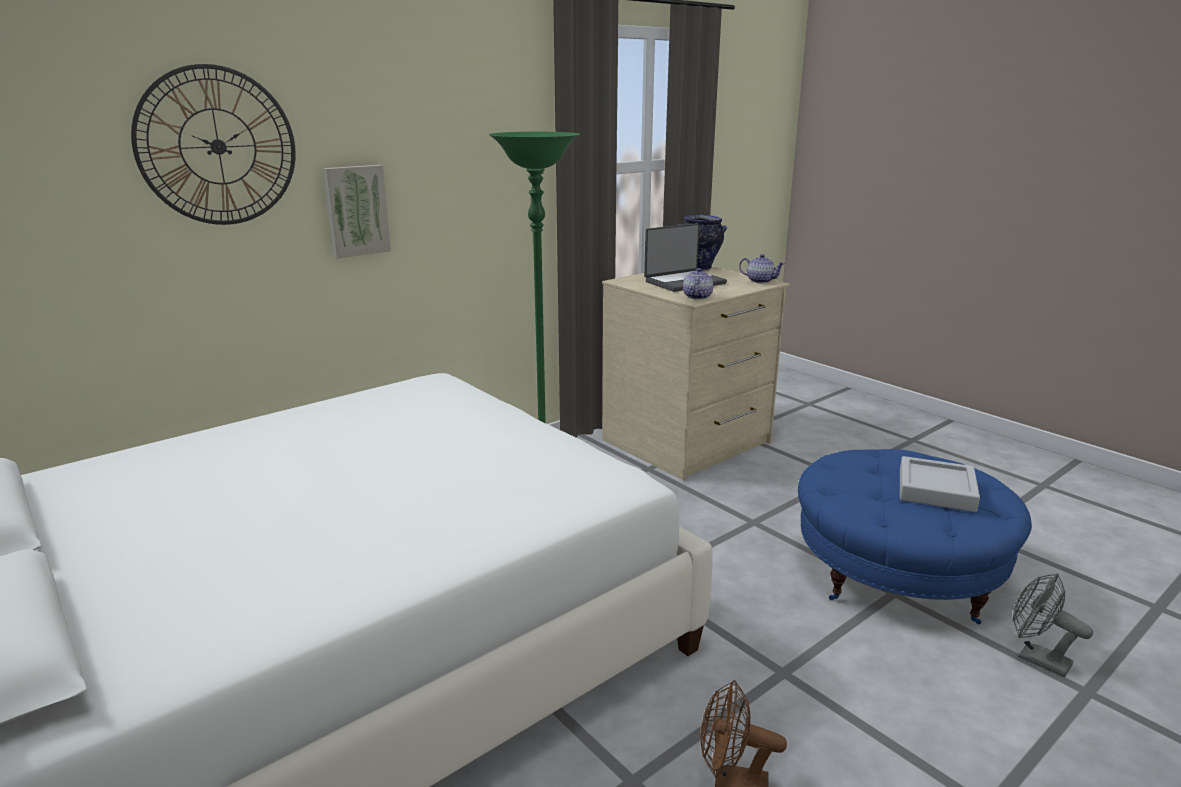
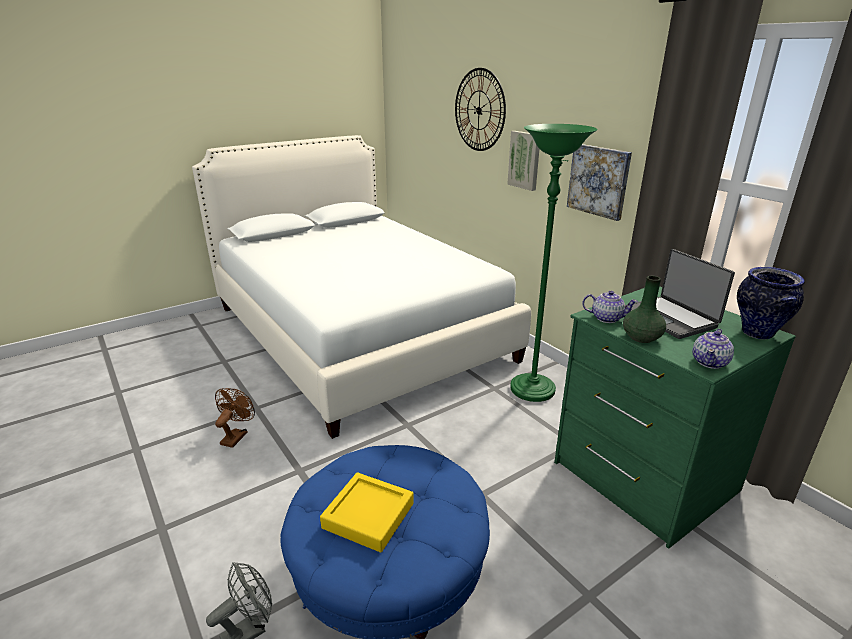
camera: 95 degrees right, 5 degrees up
(483, 204) = (598, 181): none -> picture
(688, 442) = (642, 477): beige dresser -> green dresser
(730, 291) = (642, 337): none -> green vase
(936, 490) = (368, 516): grey tray -> yellow tray

